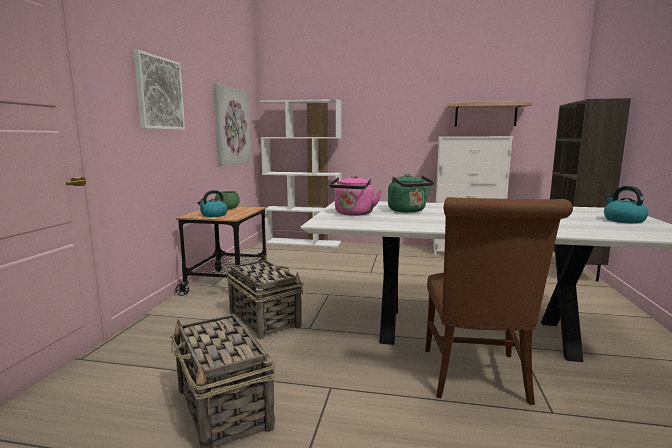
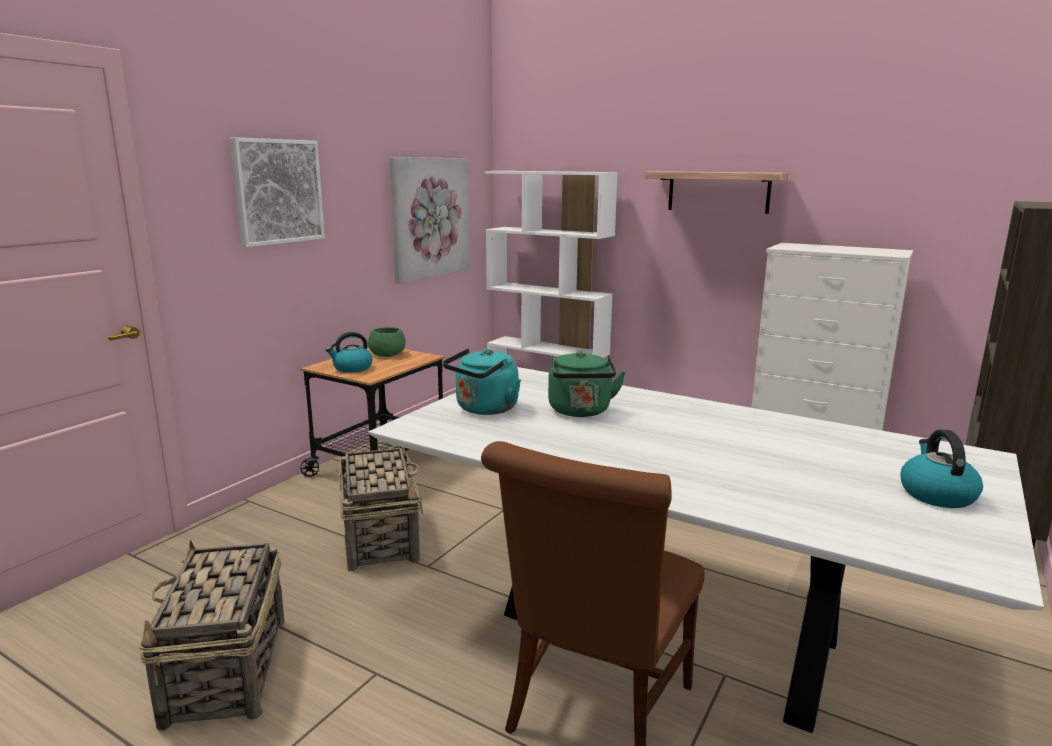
camera: 20 degrees right, 5 degrees up
(353, 214) = (484, 409): pink kettle -> turquoise kettle
(485, 114) = (877, 205): shelf -> shelf (718, 192)

